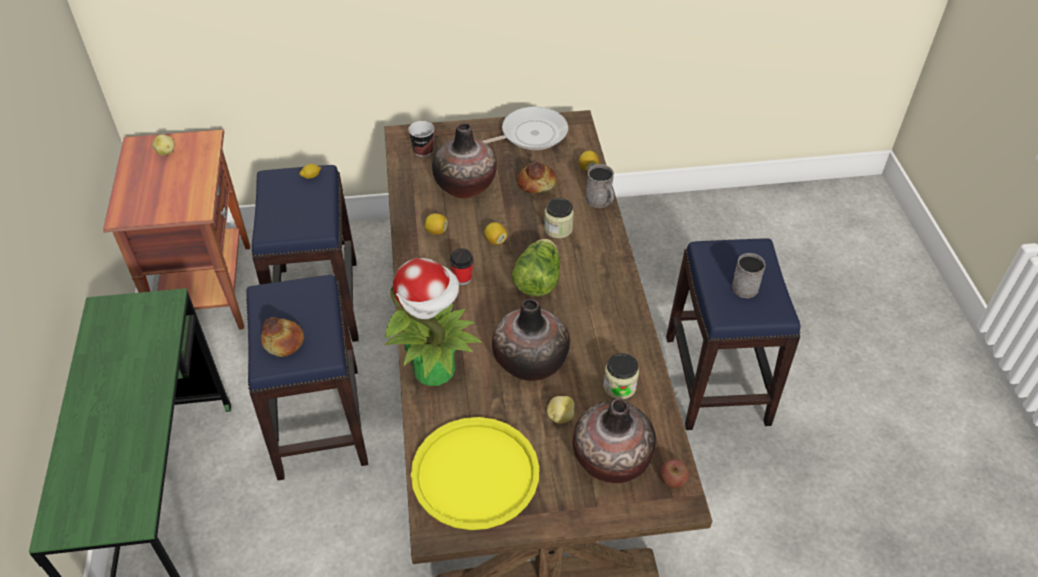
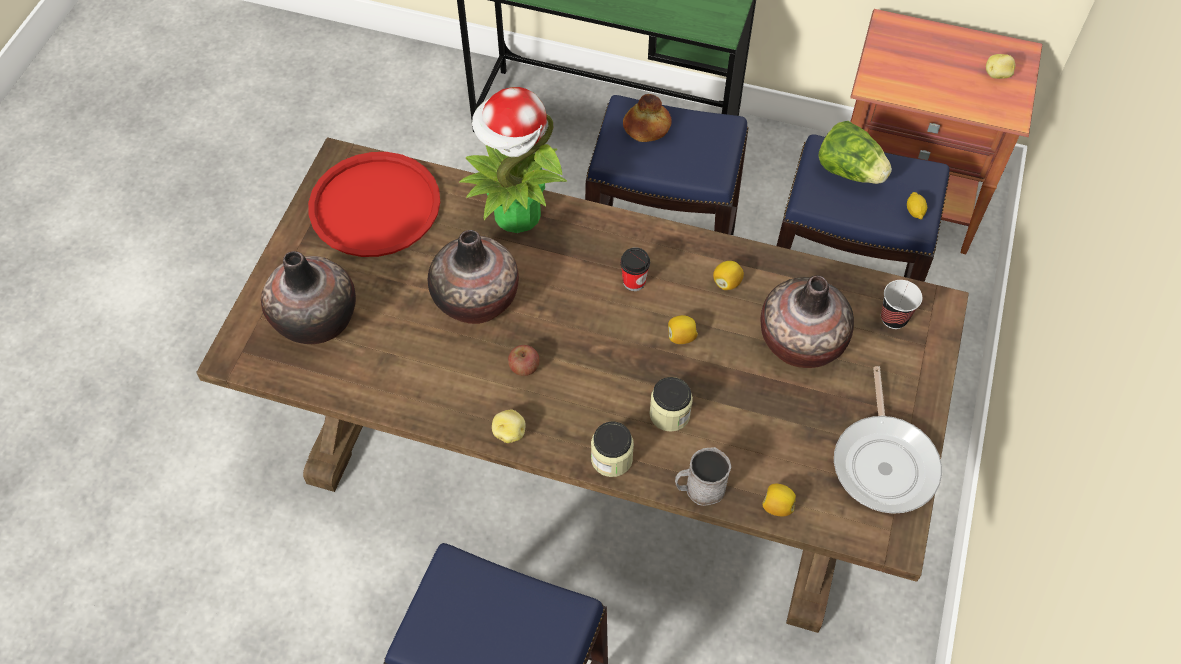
camera: 115 degrees right, 10 degrees up
(475, 474) = (375, 205): yellow tray -> red tray
(536, 183) = (771, 426): bread -> none
(537, 281) = (591, 354): lettuce -> lettuce (849, 171)
(560, 416) = (393, 297): potato -> potato (509, 432)
(619, 386) = (394, 367): jar -> jar (611, 458)
(672, 480) = (258, 361): apple -> apple (524, 367)
(745, 285) = (486, 625): grey mug -> none

